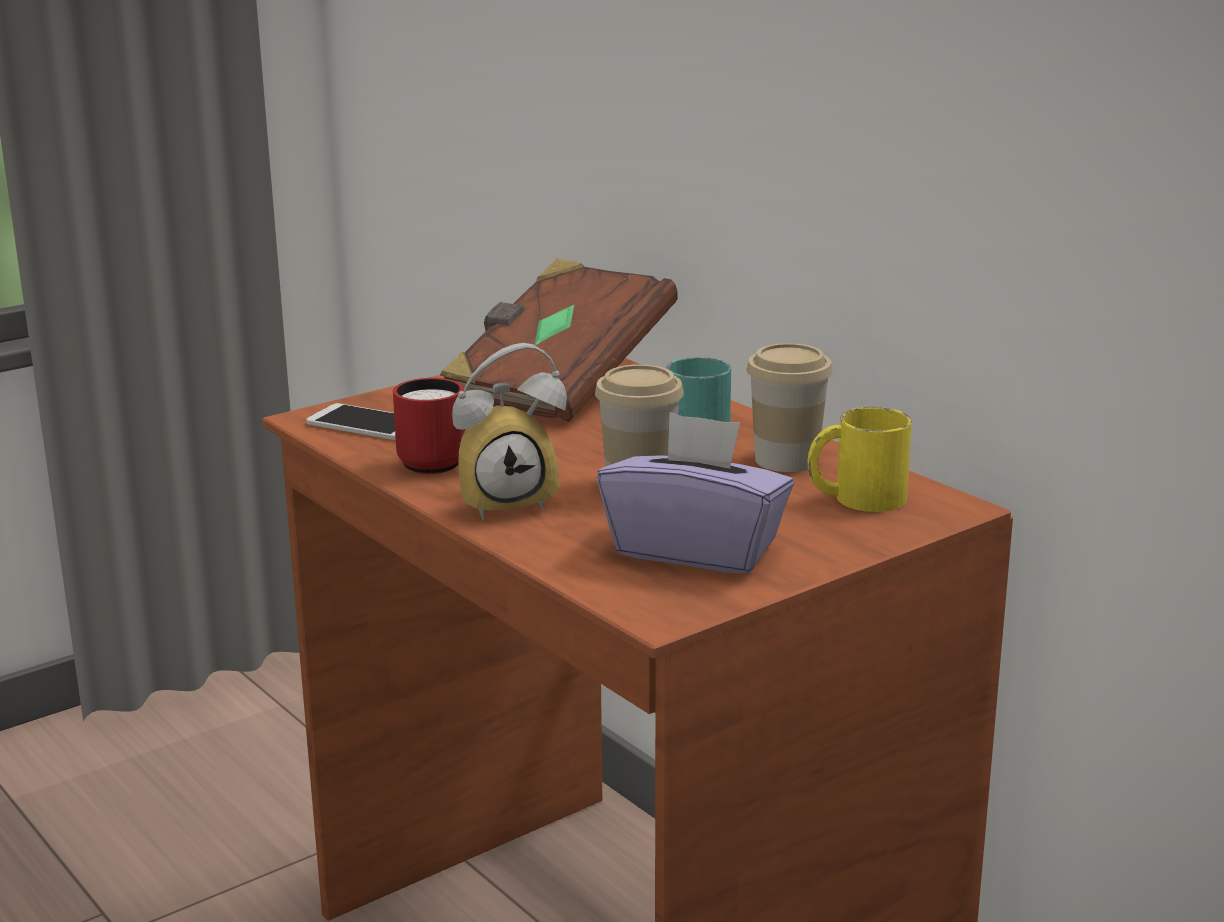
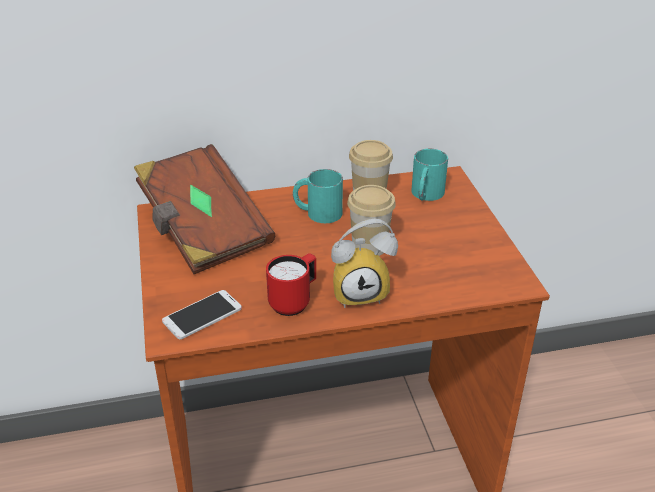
camera: 65 degrees left, 15 degrees up
(508, 501) = (361, 292): alarm clock -> alarm clock turned 75 degrees clockwise
(696, 549) = (456, 253): purple tissue box -> none
(856, 498) = (425, 195): yellow mug -> turquoise mug

